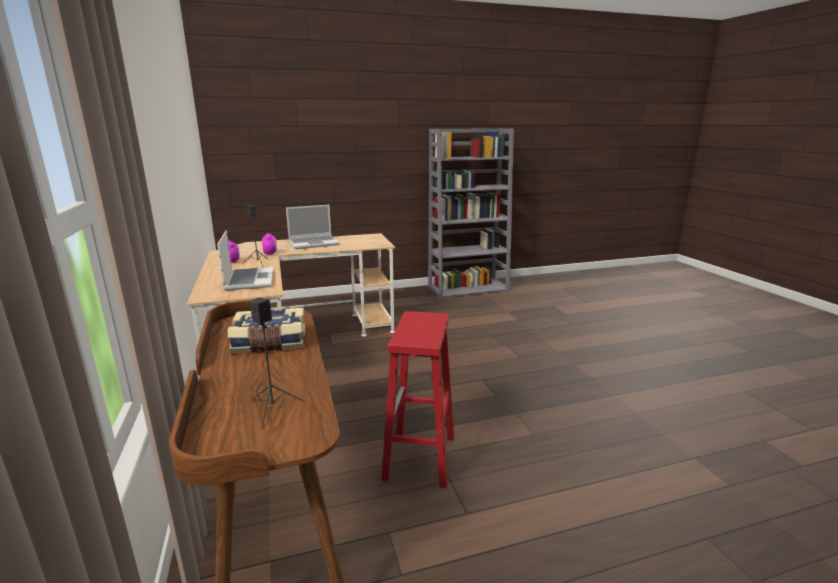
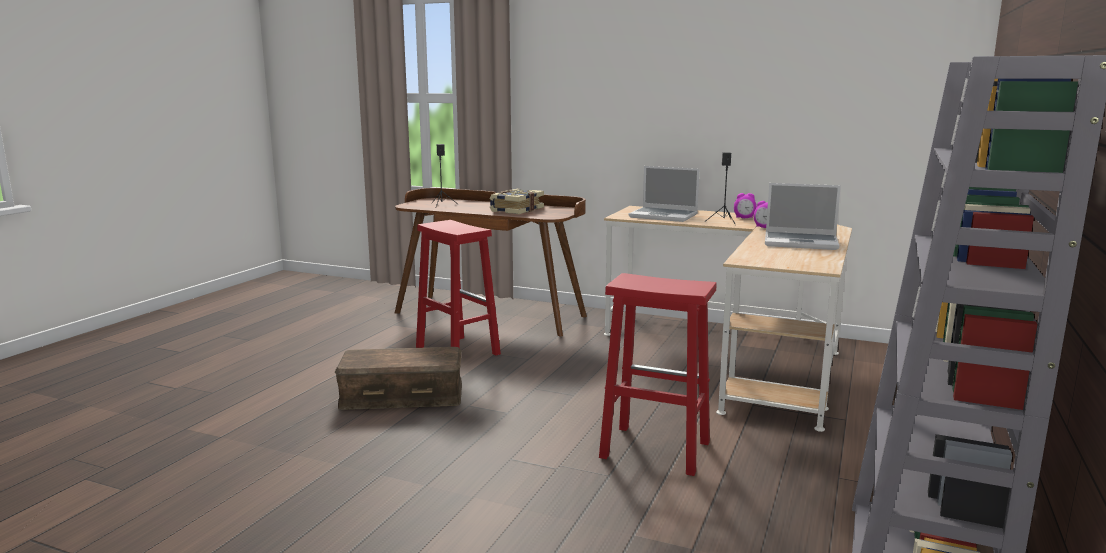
camera: 130 degrees right, 5 degrees down
(314, 243) = (801, 242): laptop -> laptop turned 90 degrees counterclockwise
(455, 334) = (653, 449): none -> red stool
(527, 428) = (402, 395): none -> brown storage box

